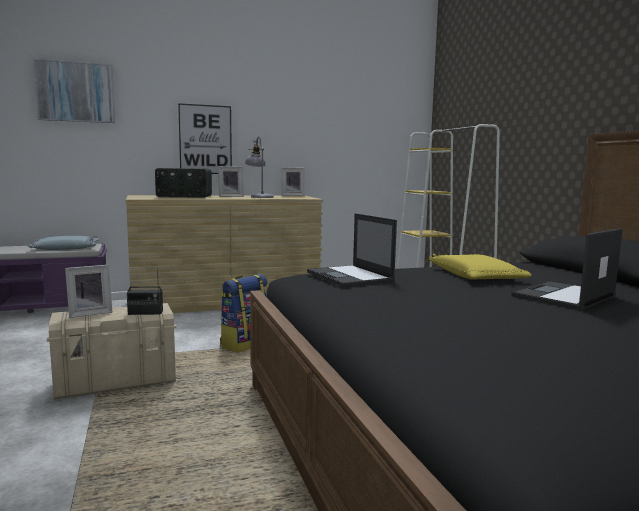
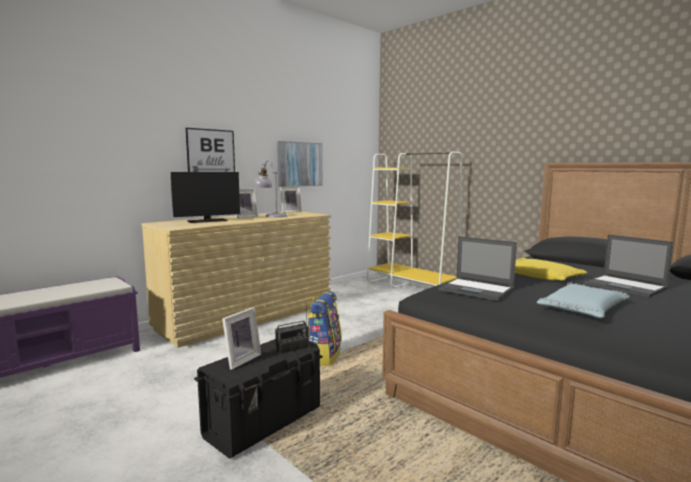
camera: 25 degrees left, 0 degrees up
(65, 247) = (87, 287): blue pillow -> blue pillow (583, 307)
(75, 92) = (78, 114): picture -> picture (299, 164)
(117, 382) = (264, 422): beige storage box -> black storage box
(184, 196) = (207, 221): radio -> monitor
(563, 296) = (626, 286): laptop -> laptop turned 60 degrees counterclockwise

